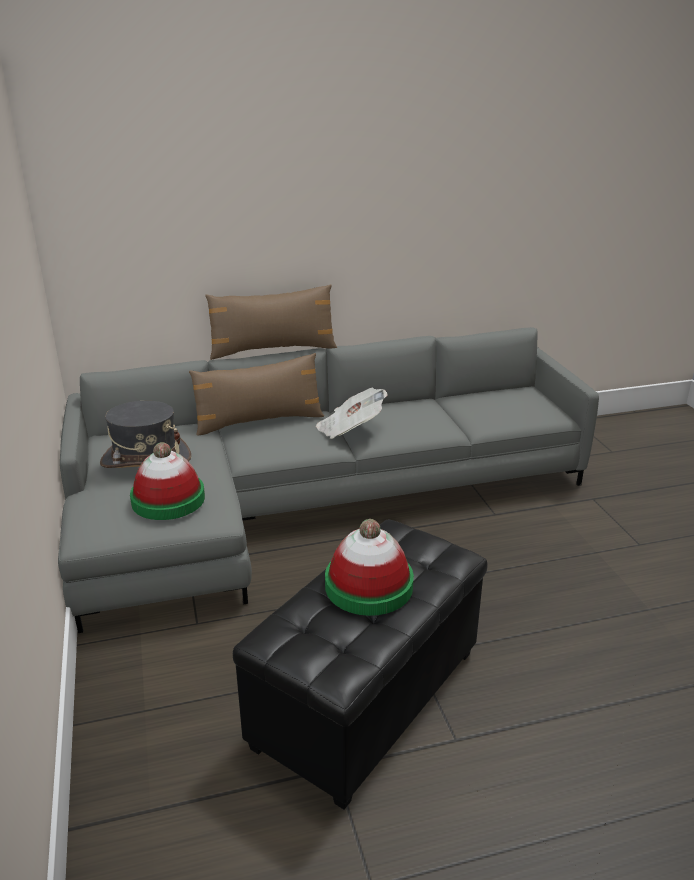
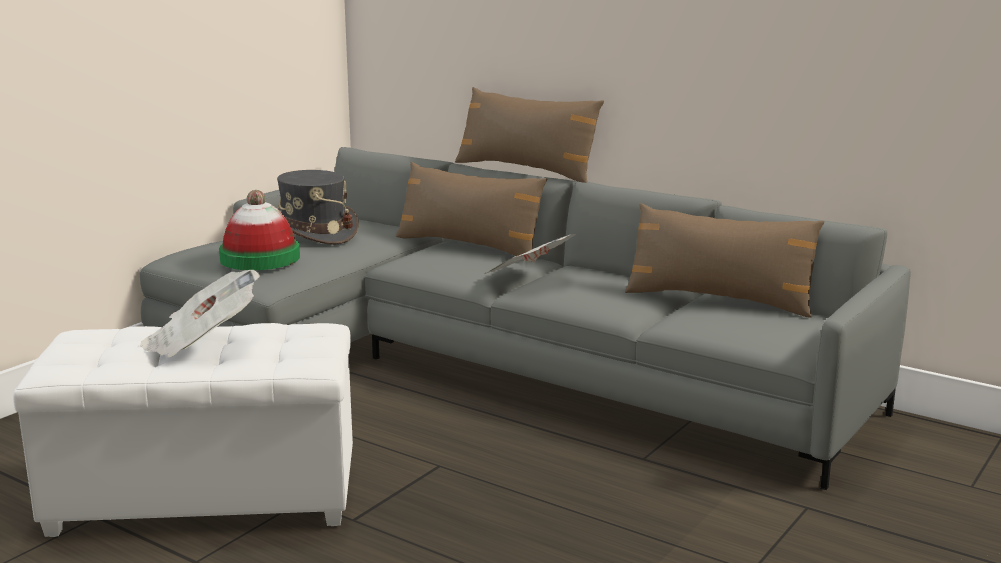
camera: 50 degrees right, 10 degrees down
(369, 586) = (202, 343): hat -> newspaper
(369, 701) = (205, 500): black ottoman -> white ottoman
(464, 399) = (719, 300): none -> brown pillow

